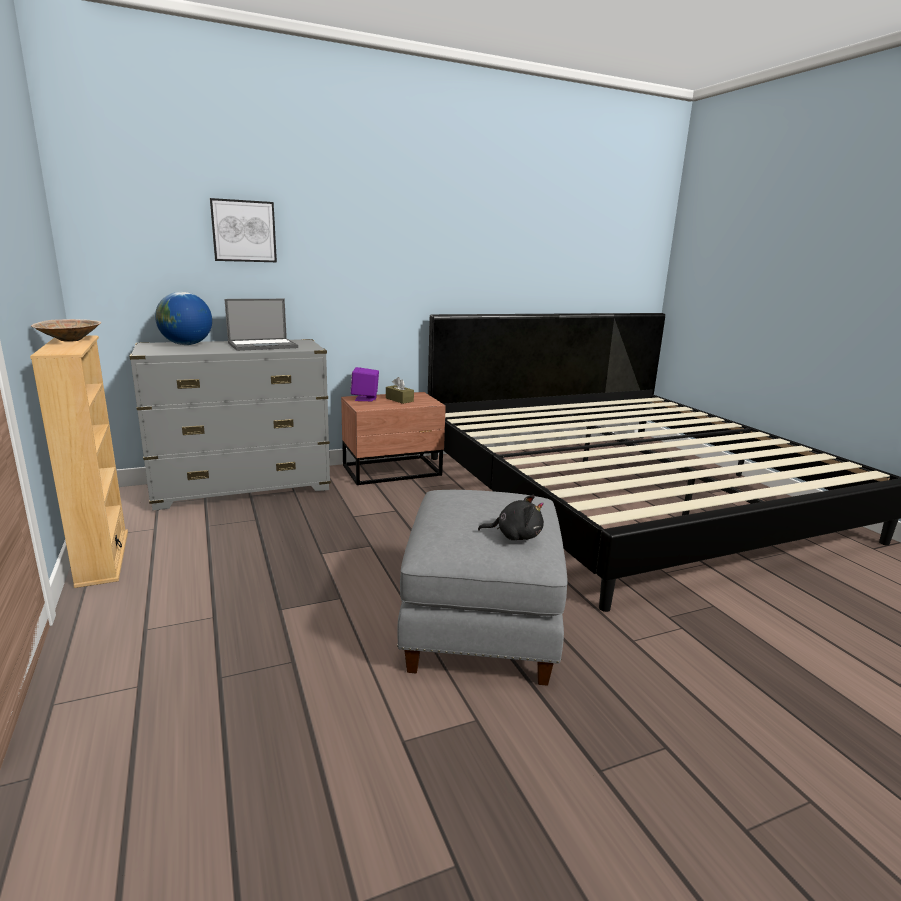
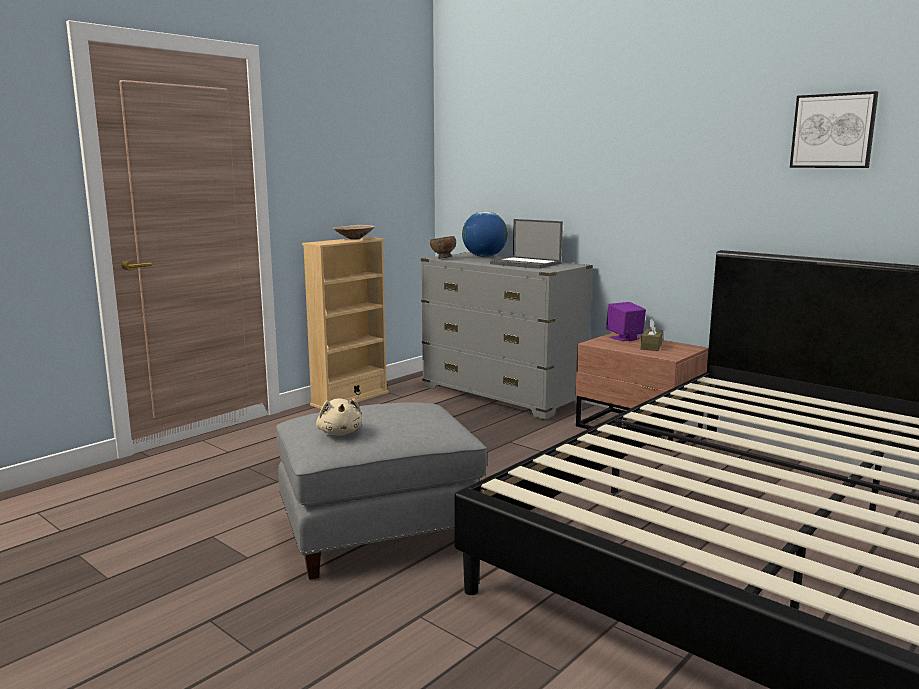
camera: 65 degrees right, 5 degrees down
(159, 352) = (443, 258): none -> brown bowl
(244, 231) = (546, 157): picture -> picture (833, 131)
(515, 536) = (340, 432): black plush toy -> beige plush toy

